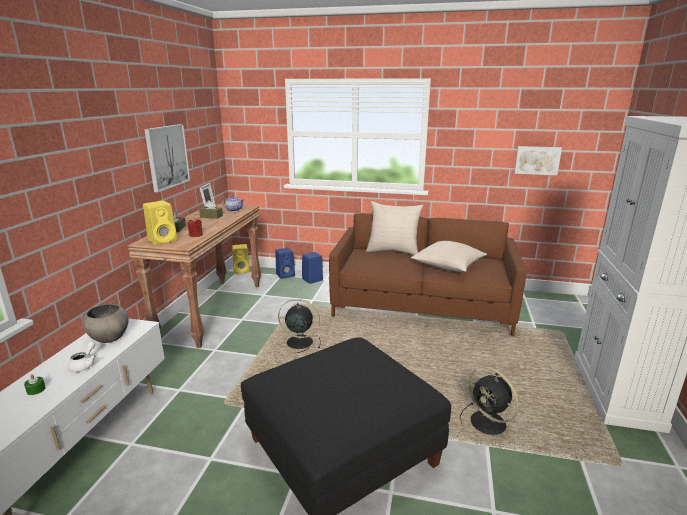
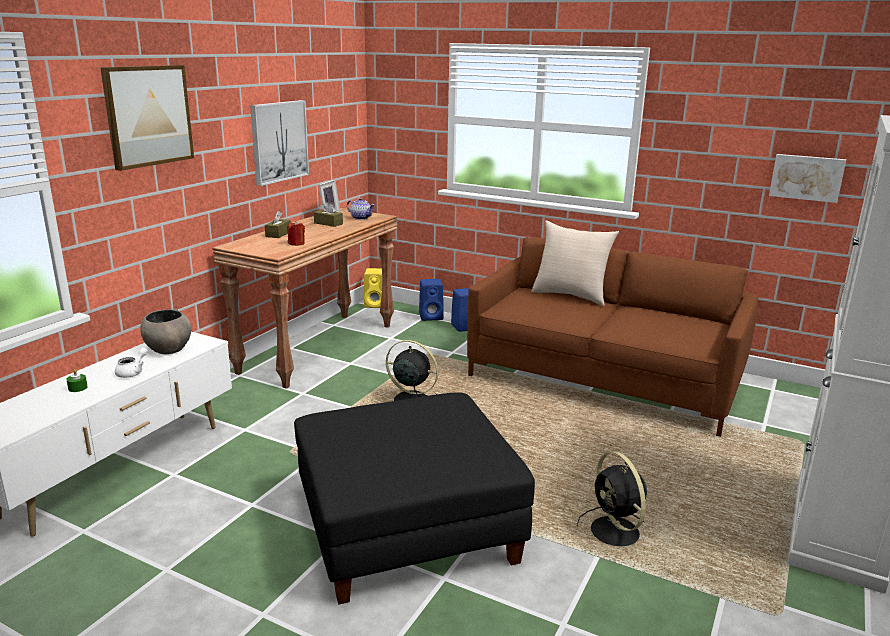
camera: 15 degrees right, 0 degrees up
(65, 141) = (148, 115): none -> picture
(163, 240) = (255, 246): yellow speaker -> none
(448, 266) = (639, 322): beige pillow -> none

